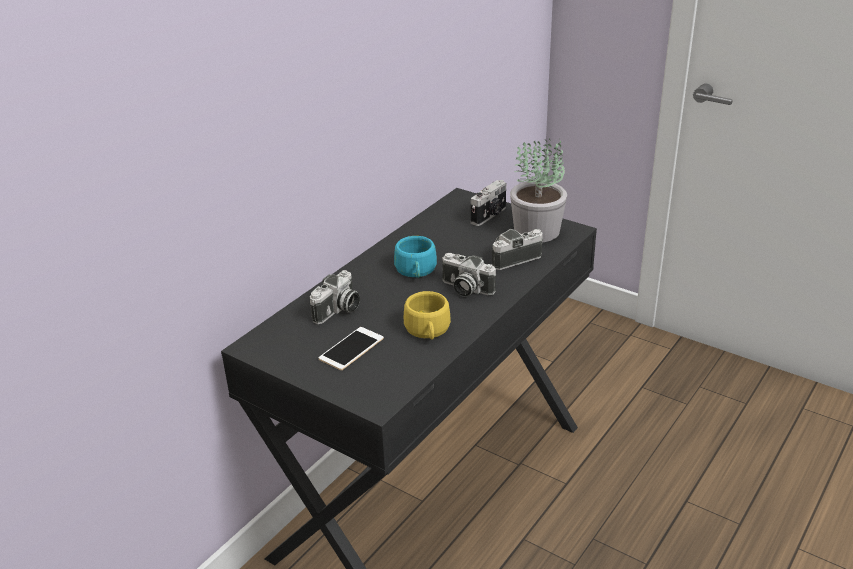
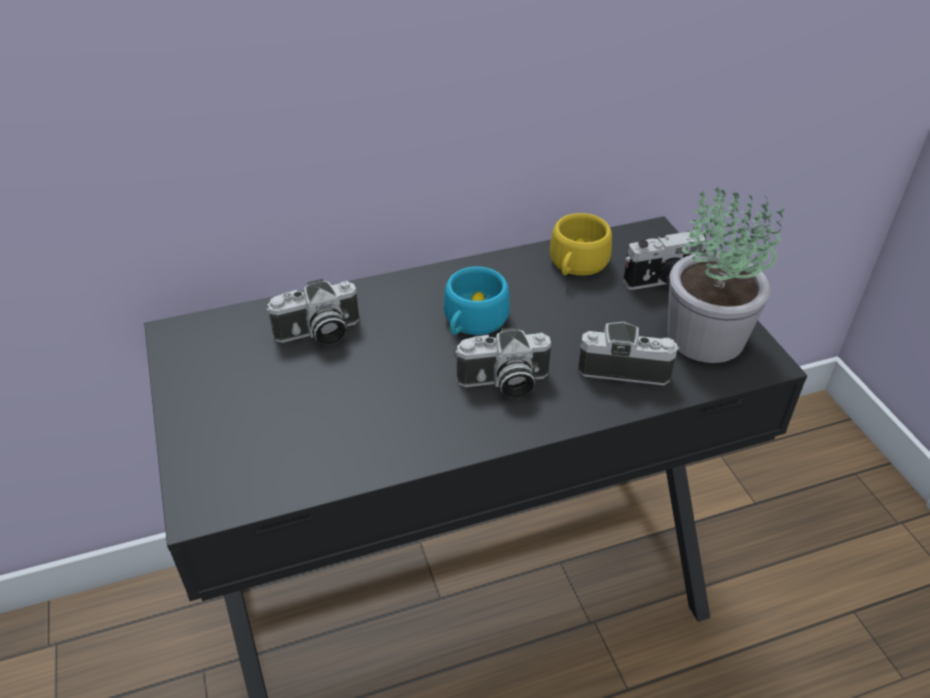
camera: 35 degrees right, 10 degrees up
(351, 349) = (269, 400): phone -> none
(428, 331) = (385, 425): yellow cup -> yellow cup (576, 264)
(465, 289) = (503, 383): camera -> camera turned 75 degrees counterclockwise

